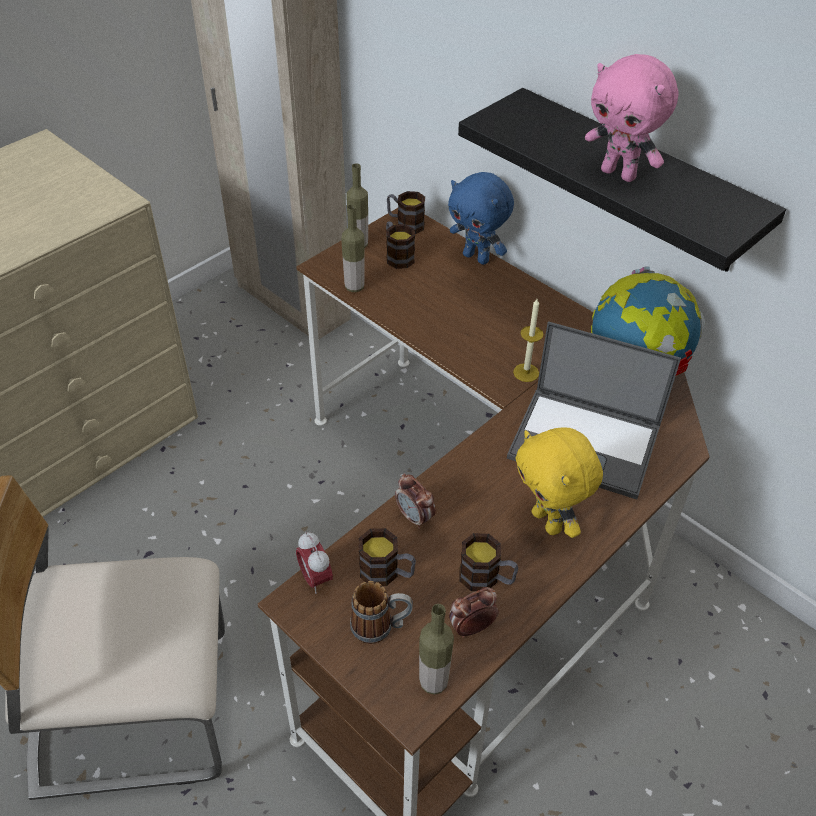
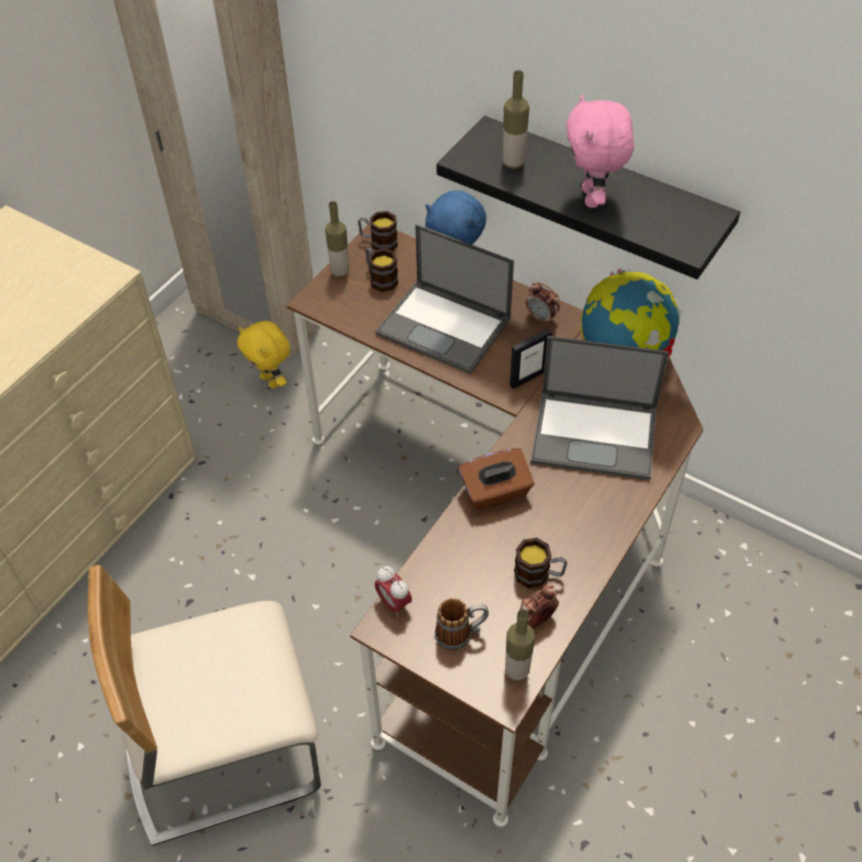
camera: 10 degrees left, 5 degrees up
(354, 287) = (349, 318): bottle -> bottle (513, 163)
(387, 573) = (453, 586): mug -> none
(415, 517) = (464, 532): alarm clock -> alarm clock (541, 317)
(451, 310) = (445, 327): none -> laptop
(460, 482) = (495, 493): none -> brown tissue box
(526, 372) = (528, 377): candle -> picture frame
(548, 521) = (579, 514): yellow plush toy -> yellow plush toy (271, 381)
(619, 174) = (592, 198): pink plush toy -> pink plush toy turned 60 degrees clockwise

